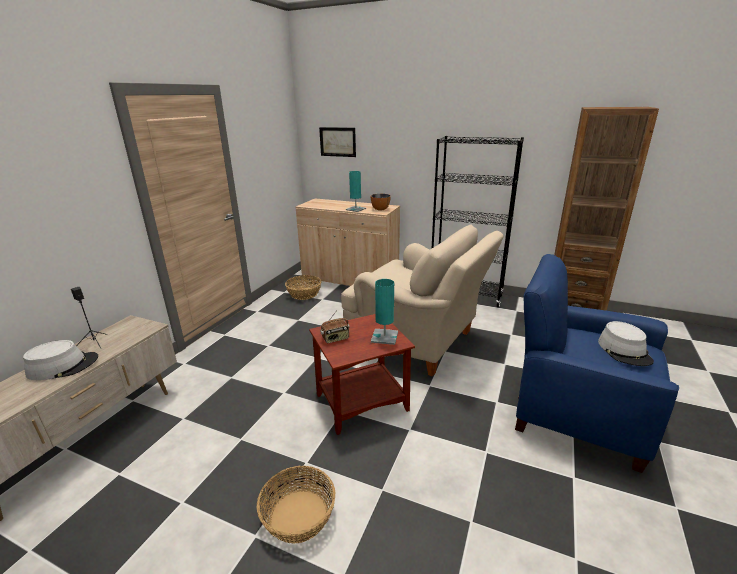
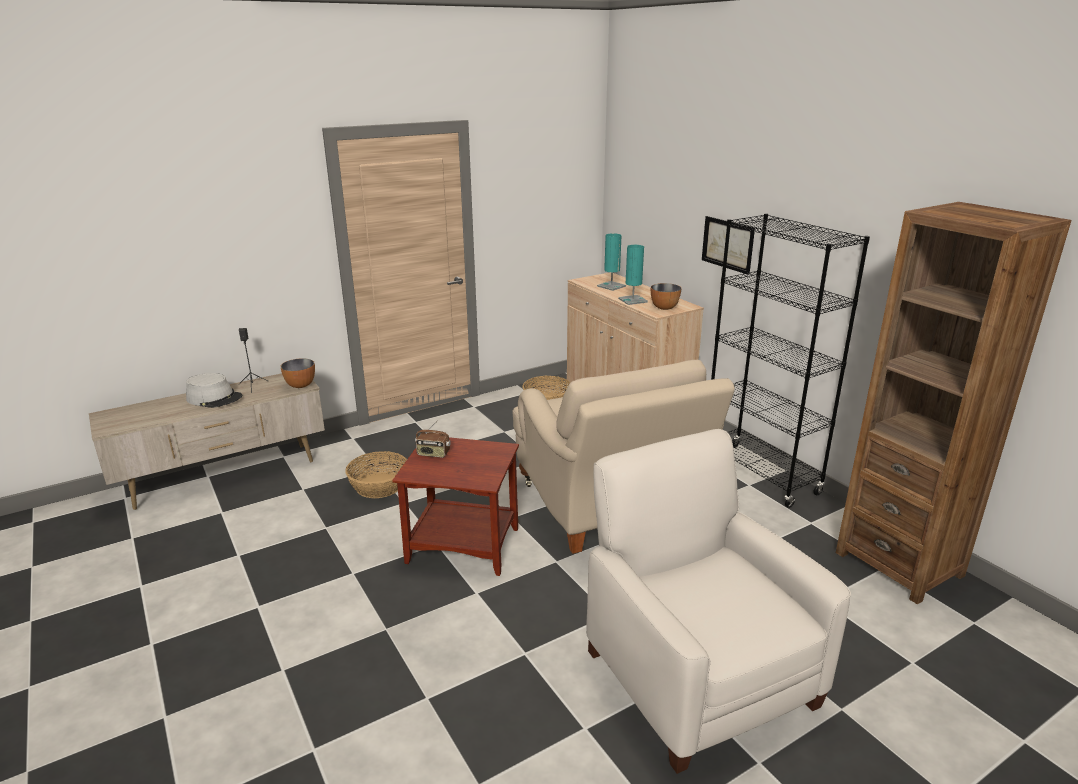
camera: 35 degrees right, 0 degrees up
(147, 328) = (301, 385): none -> bowl
(298, 515) = (300, 610): basket -> basket (379, 485)
(337, 142) = (643, 197): picture -> picture (727, 244)
(384, 337) = (480, 470): turquoise table lamp -> turquoise table lamp (611, 286)
(577, 412) = (697, 675): blue armchair -> white armchair
(624, 351) = (746, 604): grey hat -> none

